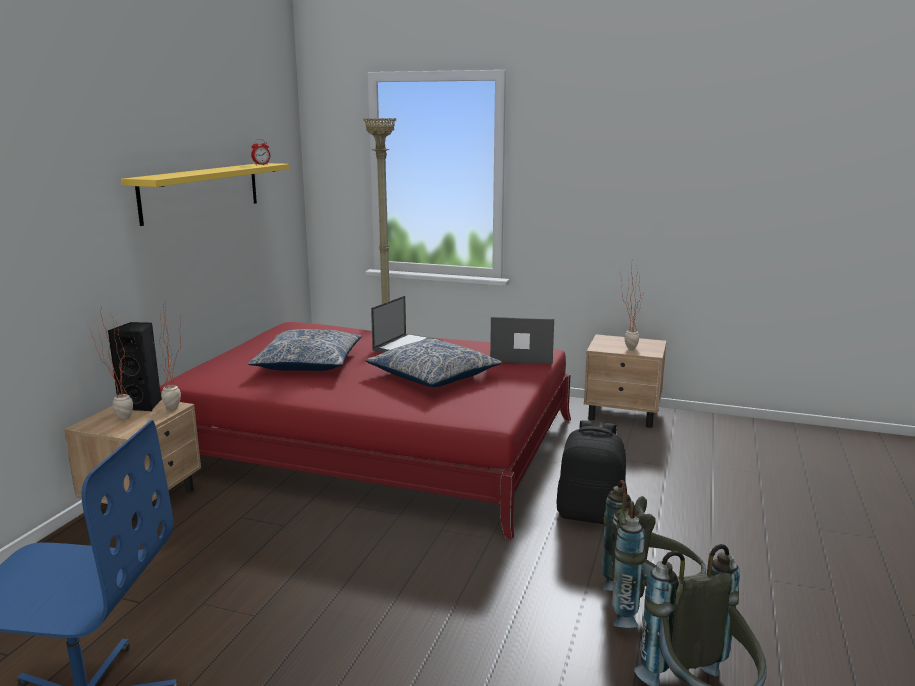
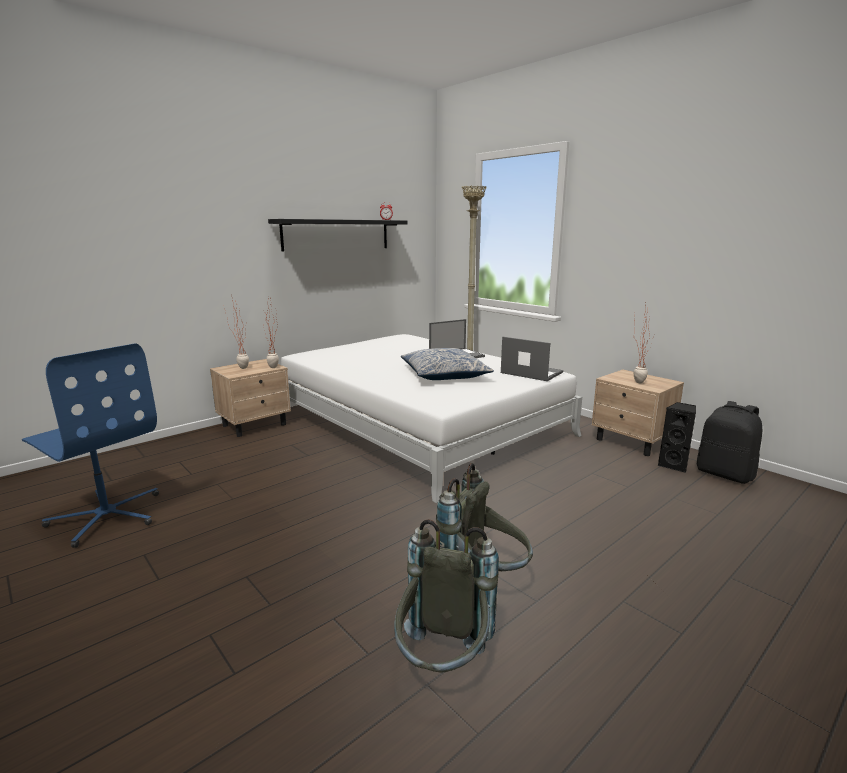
camera: 30 degrees right, 0 degrees up
(143, 405) = (262, 363): black speaker -> black speaker (674, 465)
(202, 191) = (337, 234): yellow shelf -> black shelf
(308, 363) = (378, 356): pillow -> none
(377, 444) = (418, 423): red bed -> white bed
(591, 515) = (516, 504): black backpack -> black backpack (725, 474)

